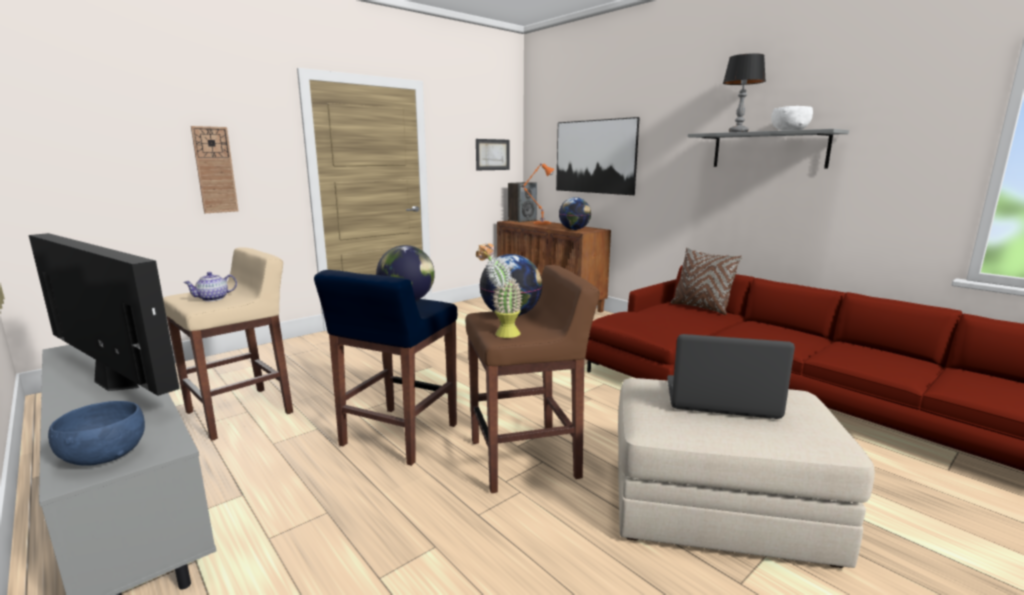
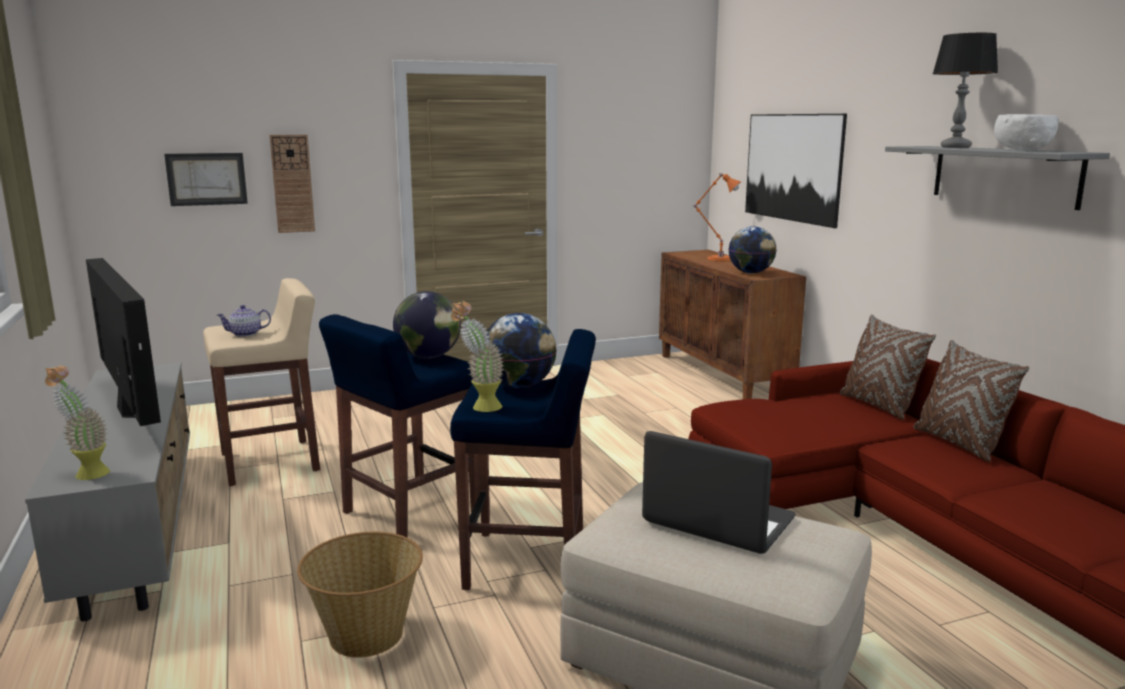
camera: 20 degrees right, 0 degrees up
(104, 456) = (85, 473): blue bowl -> potted plant
(438, 557) = (366, 636): none -> basket
(492, 154) = (659, 158): picture -> picture (207, 179)
(522, 220) = (699, 252): speaker -> none
(526, 459) = (529, 563): brown stool -> blue stool
(770, 325) = (959, 444): none -> brown pillow

